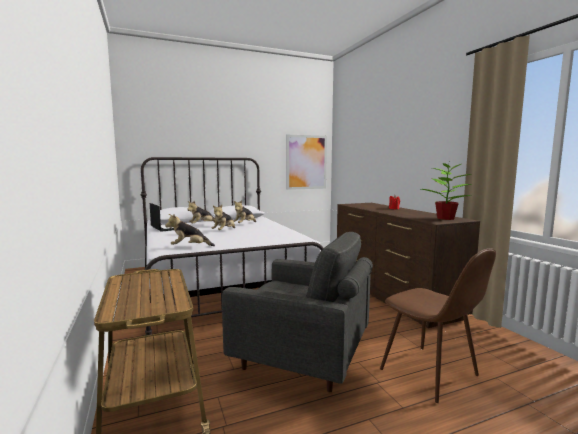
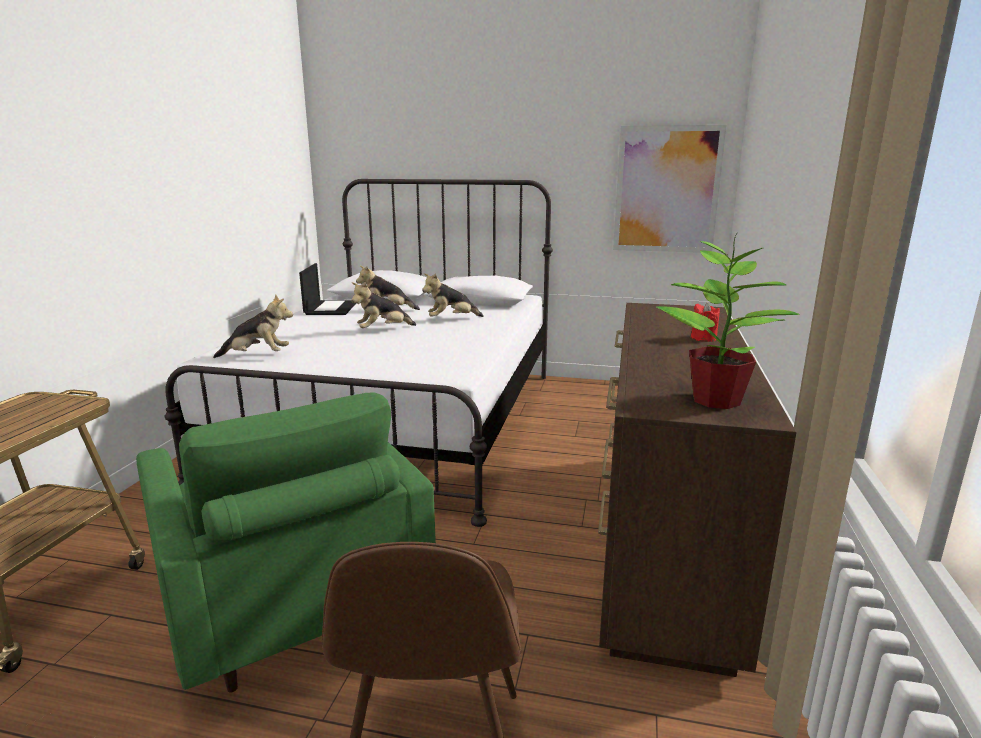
camera: 35 degrees right, 10 degrees up
(189, 247) = (257, 356): plush toy -> plush toy turned 150 degrees clockwise
(302, 358) = (293, 608): grey armchair -> green armchair

